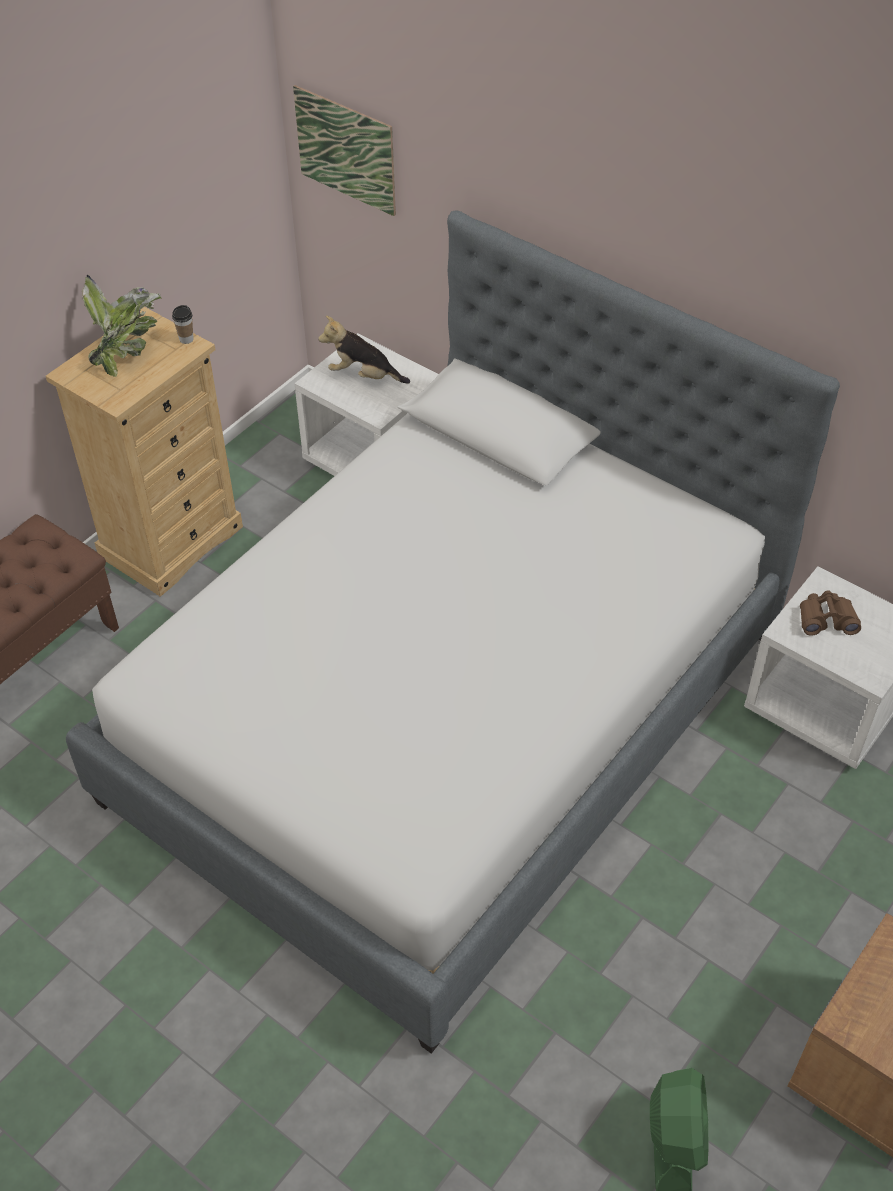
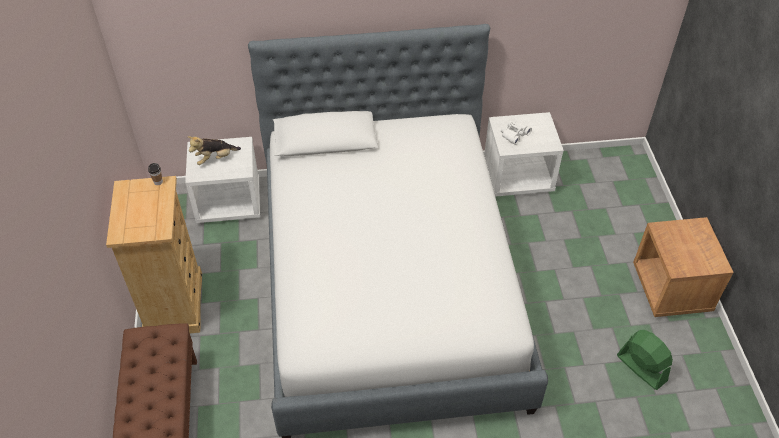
camera: 45 degrees left, 0 degrees up
(127, 352) = (135, 206): potted plant -> none
(345, 150) = (159, 42): picture -> none
(826, 619) = (514, 135): brown binoculars -> white binoculars

